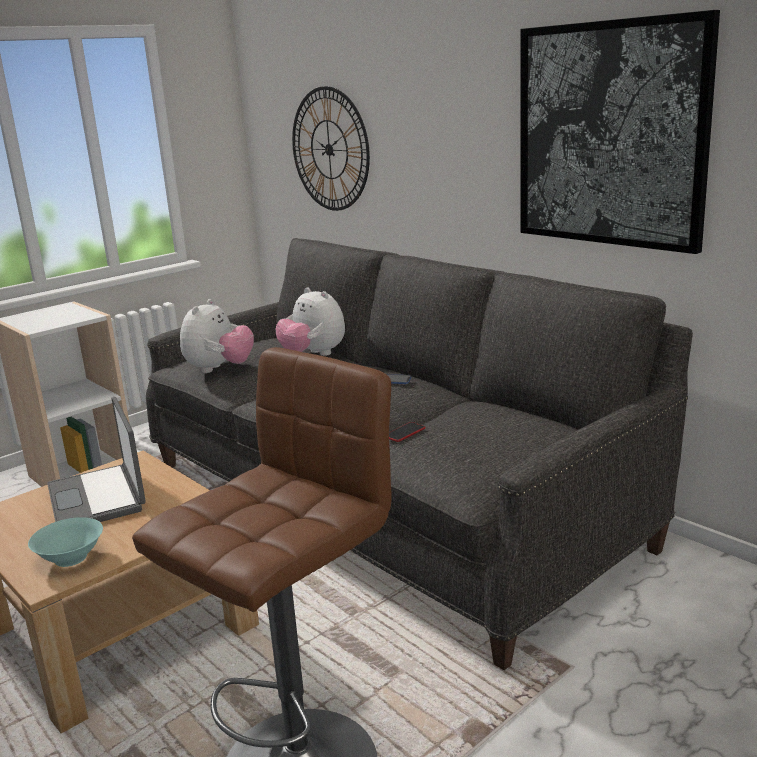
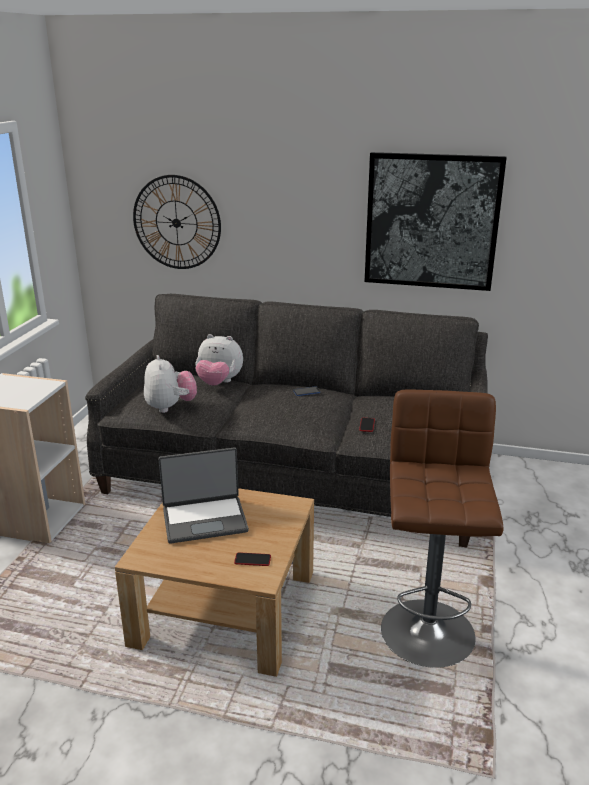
camera: 35 degrees left, 5 degrees up
(71, 557) = (252, 560): turquoise bowl -> phone
(99, 498) = (204, 519): laptop -> laptop turned 45 degrees counterclockwise

